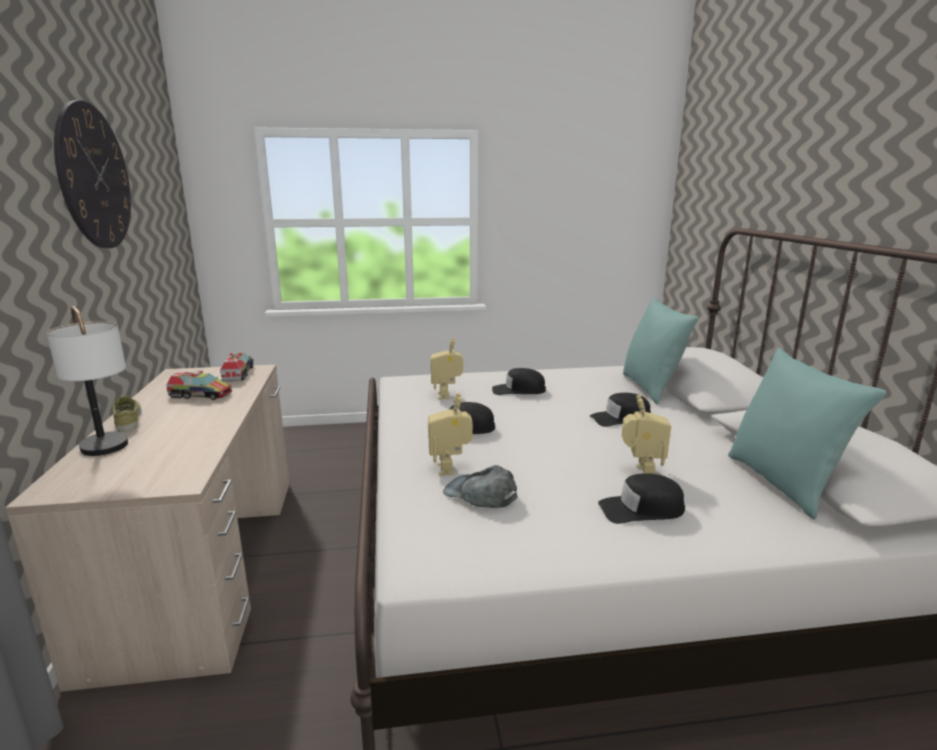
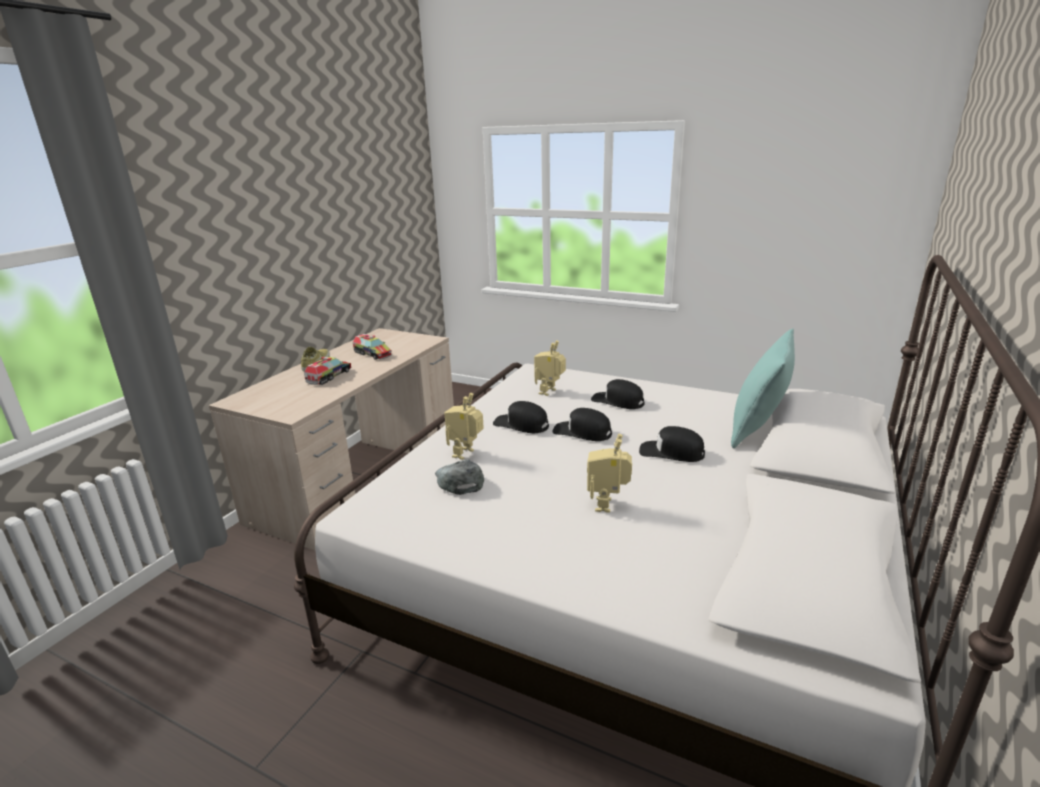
camera: 35 degrees right, 5 degrees up
(94, 177) = (322, 186): wall clock -> none
(108, 453) = (281, 385): table lamp -> none
(238, 374) = (415, 341): toy truck -> toy truck (329, 376)
(641, 472) = (608, 505): toy robot -> toy robot turned 150 degrees clockwise
(641, 509) = (557, 534): black cap -> black cap (582, 432)
(783, 483) = (730, 562): turquoise pillow -> none

